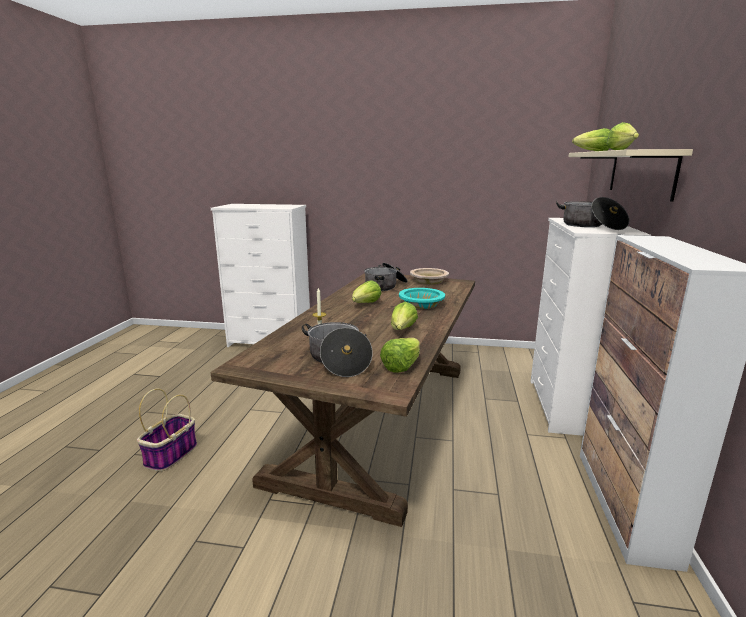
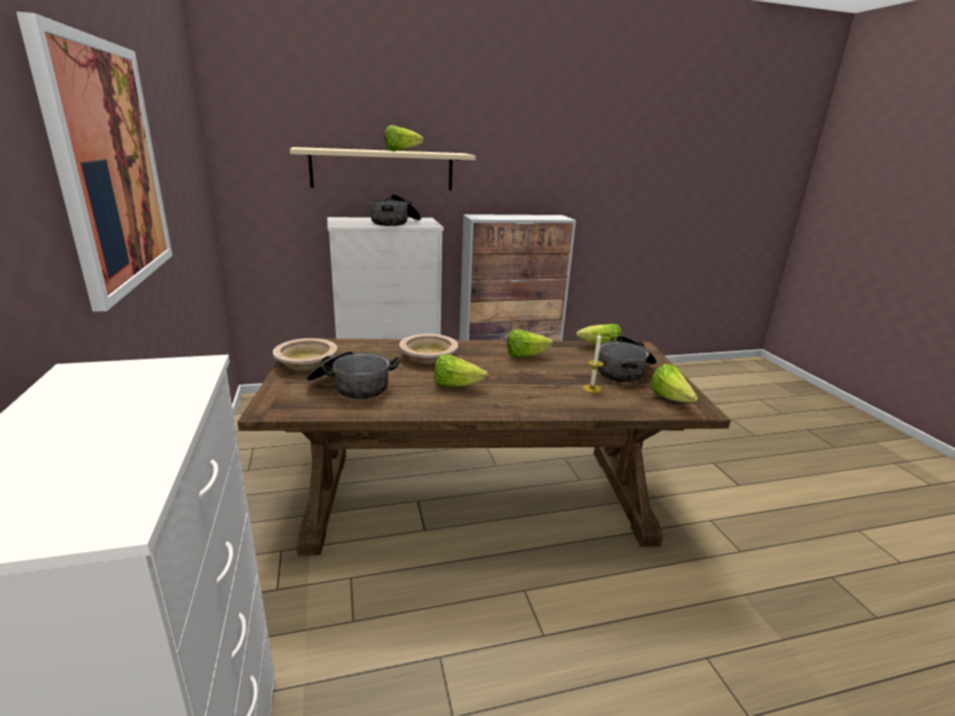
camera: 115 degrees left, 5 degrees up
(171, 455) = (704, 661): basket -> none
(389, 157) = (109, 167): none -> picture
(421, 304) = (428, 356): turquoise bowl -> beige bowl
(593, 152) = (309, 148): lettuce -> lettuce (670, 399)

